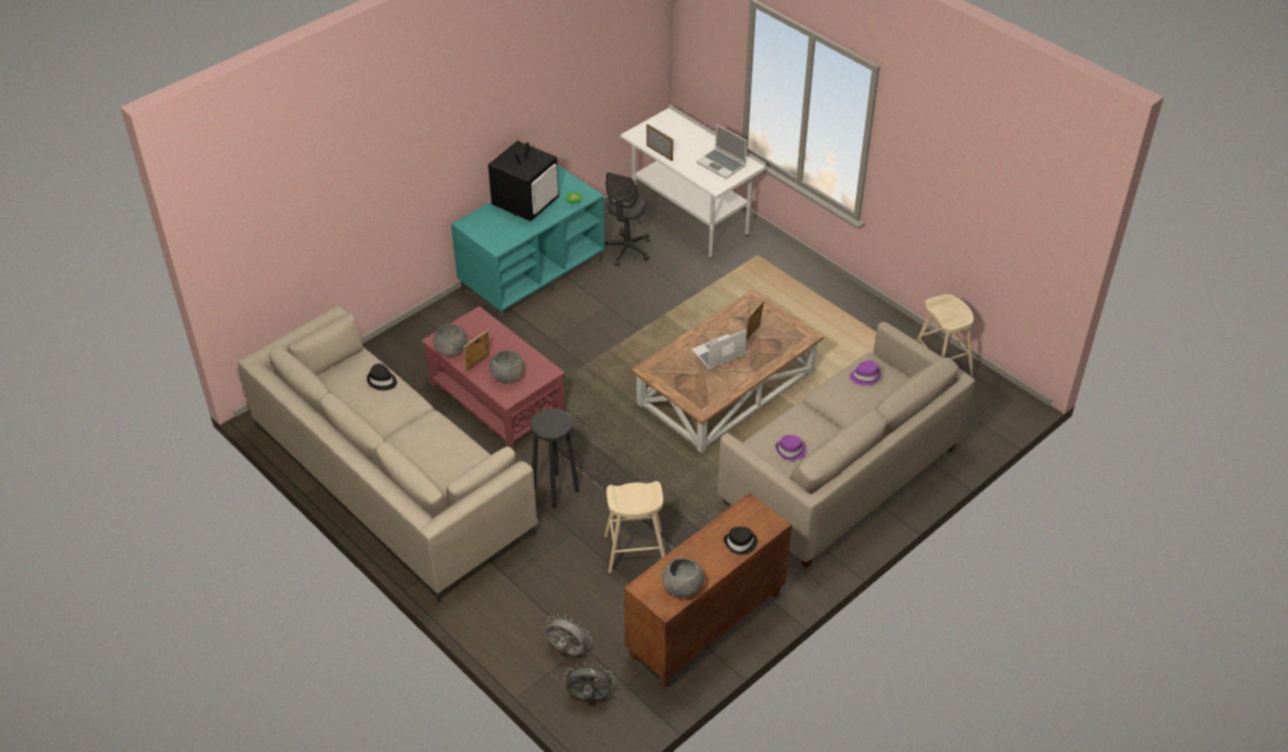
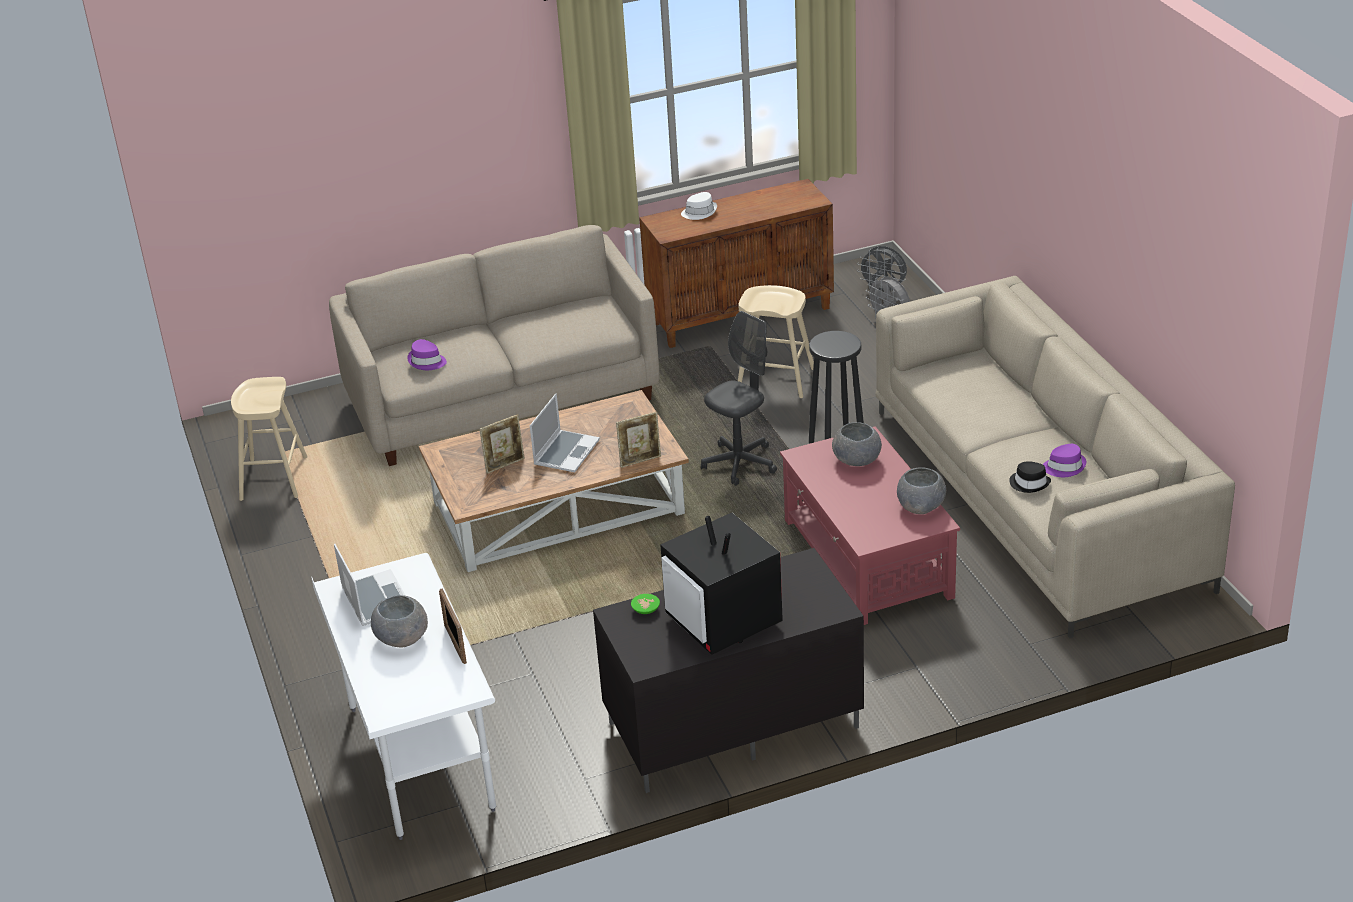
camera: 155 degrees left, 10 degrees down
(477, 364) = (891, 482): picture frame -> picture frame (640, 460)
(526, 203) = (724, 623): television -> television turned 90 degrees counterclockwise
(532, 274) = (732, 727): turquoise tv stand -> black tv stand
(626, 250) = (557, 732): grey office chair -> grey office chair (740, 463)
(682, 587) = (777, 195): grey bowl -> grey bowl (402, 638)
(718, 354) = (566, 452): laptop -> laptop turned 60 degrees counterclockwise
(741, 543) = (699, 212): black hat -> white hat
(791, 451) = (574, 315): purple hat -> purple hat (1064, 467)

